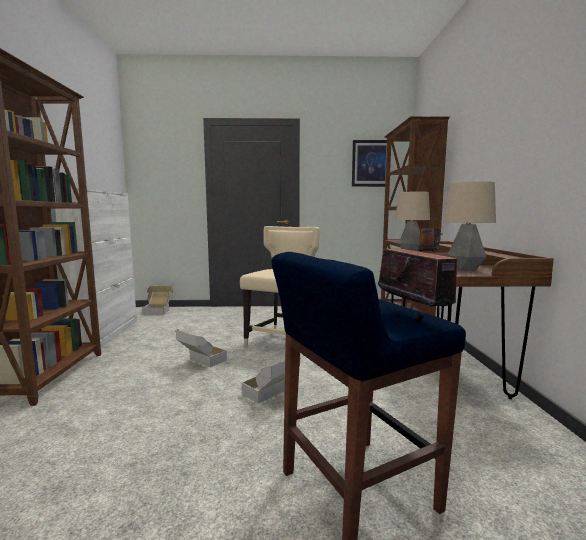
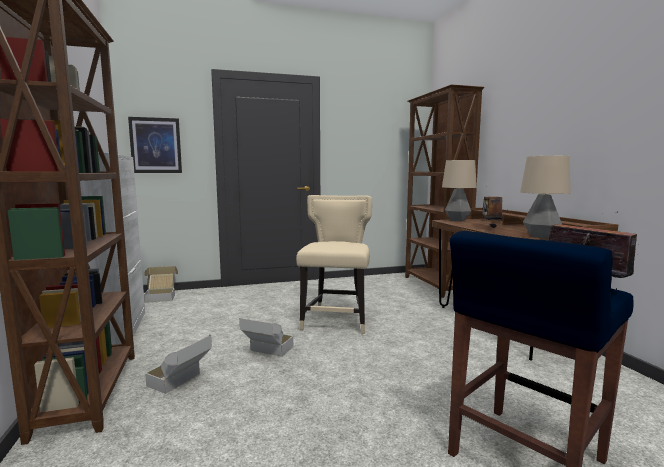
camera: 15 degrees left, 0 degrees up
(271, 395) = (372, 379): cardboard box -> cardboard box (181, 383)
(371, 163) = (391, 127): picture -> picture (156, 145)

